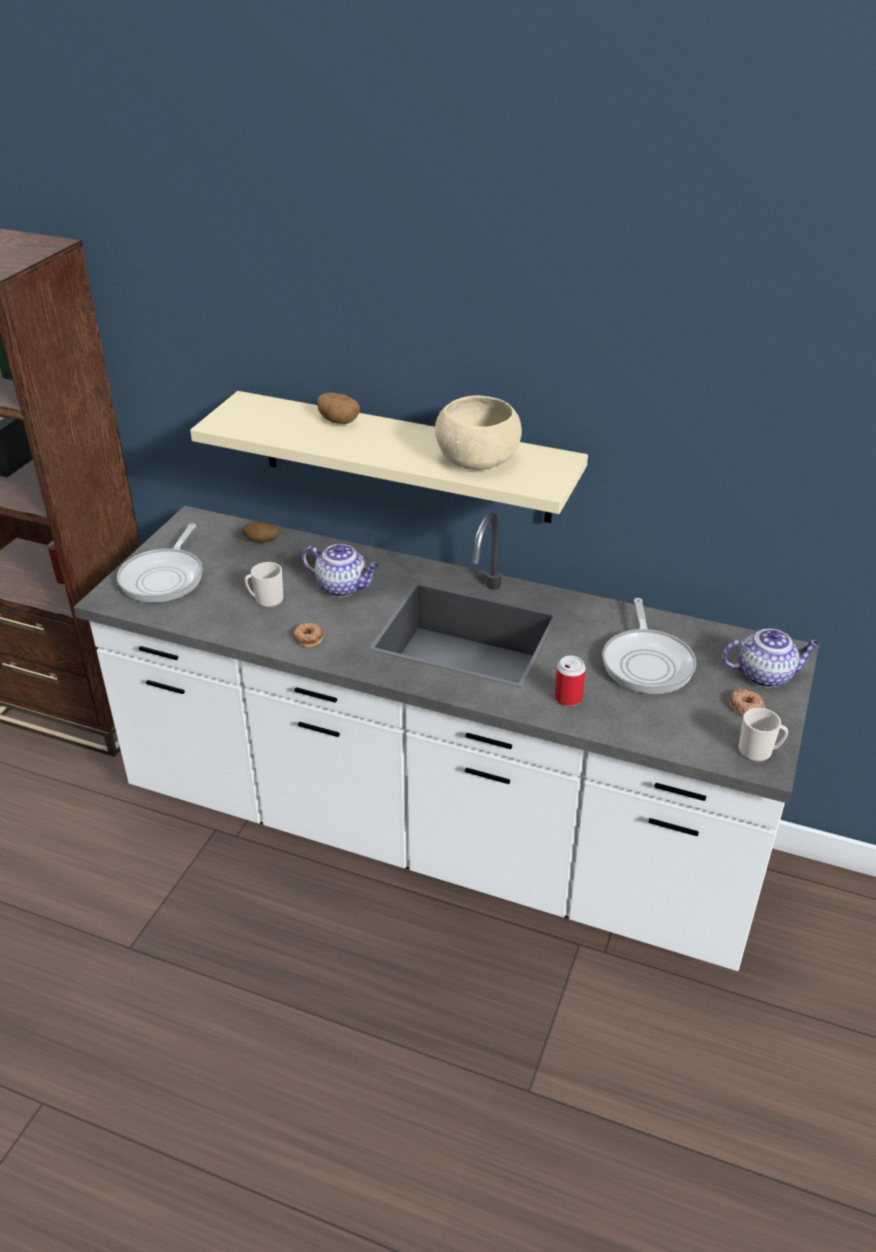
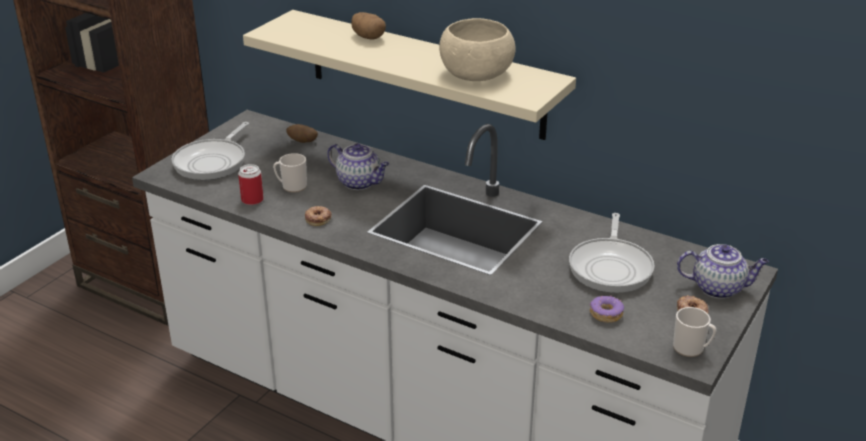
camera: 10 degrees right, 5 degrees down
(568, 698) = (530, 288): can -> can (252, 200)
(658, 720) = (605, 314): none -> donut

